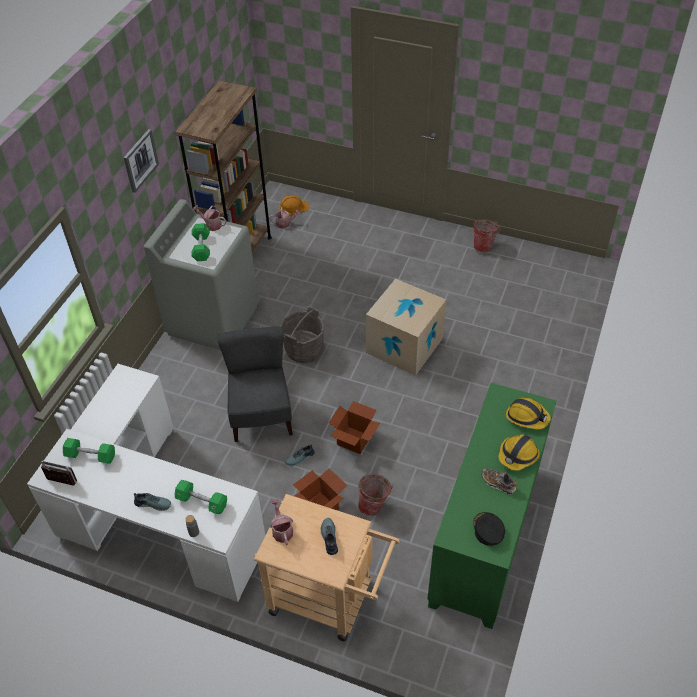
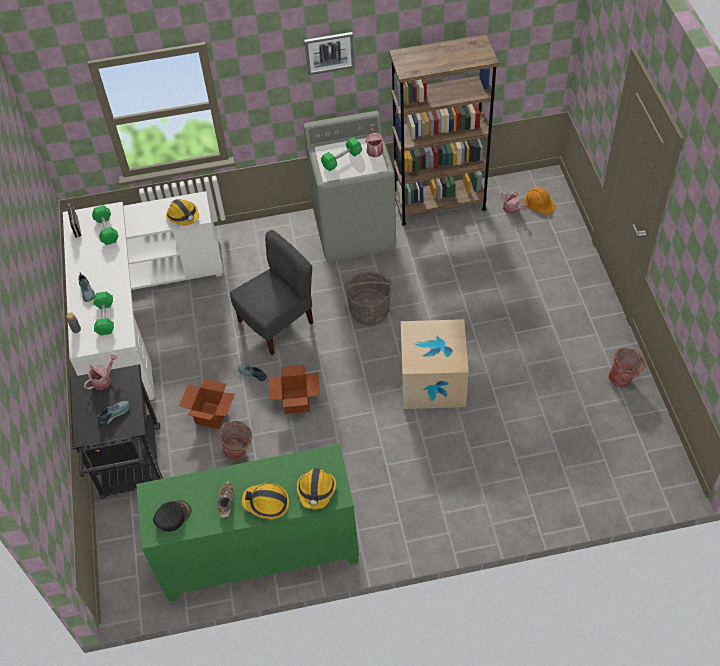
camera: 60 degrees right, 5 degrees up
(131, 392) = (183, 216): none -> hard hat
(329, 599) = (132, 468): beige cart -> black cart

